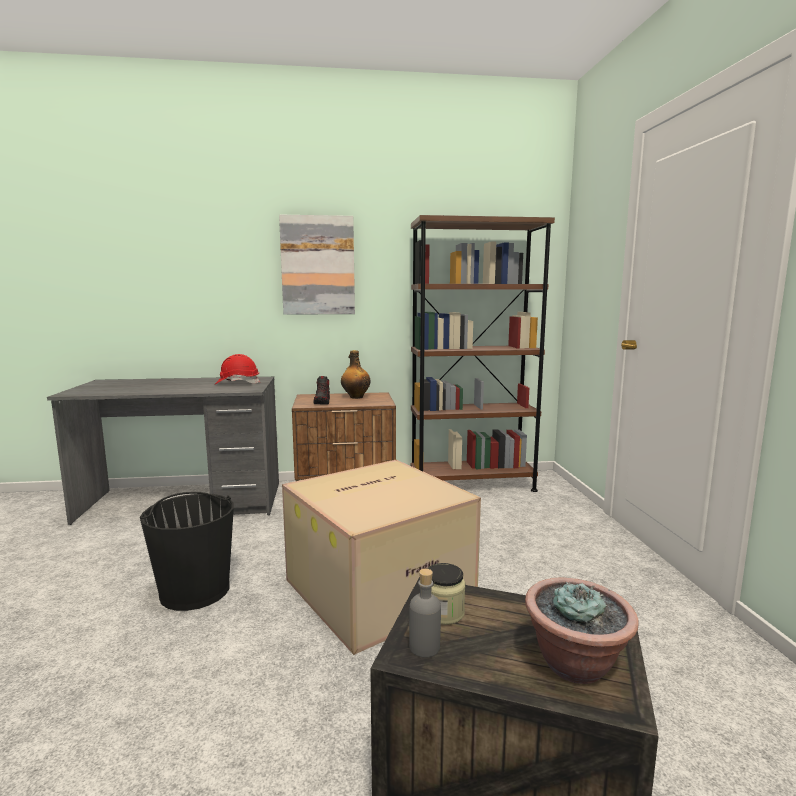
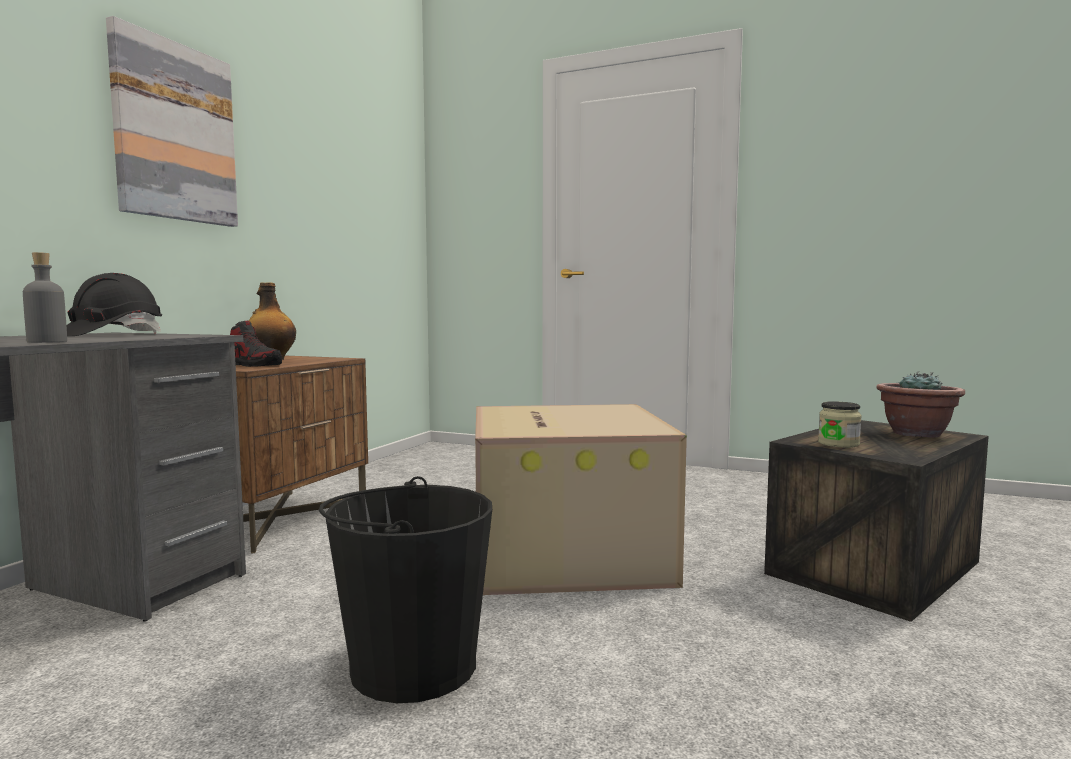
camera: 60 degrees left, 5 degrees down
(237, 383) = (112, 335): red hard hat -> black hard hat
(424, 647) = (892, 453): grey bottle -> grey bottle (47, 342)
(472, 484) = (398, 469): brown bookcase -> none

